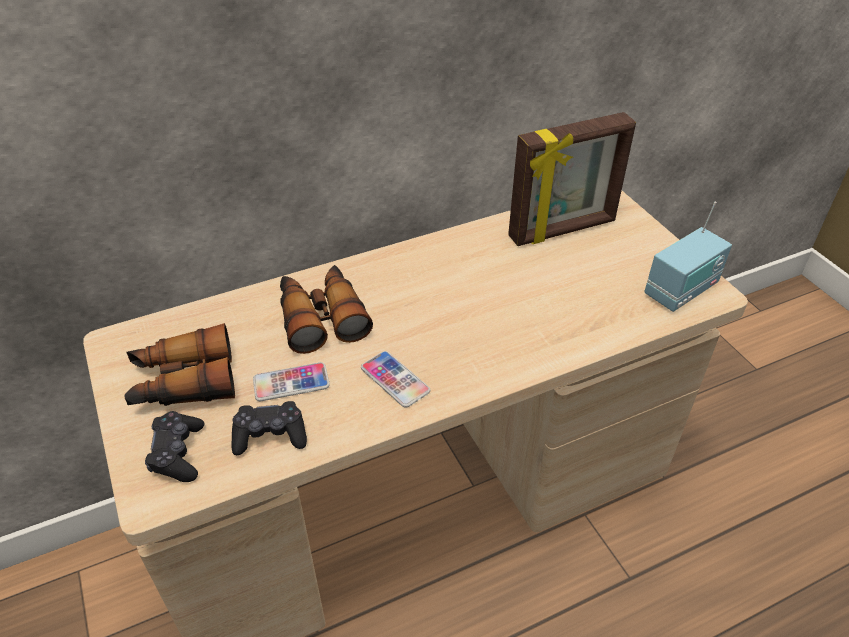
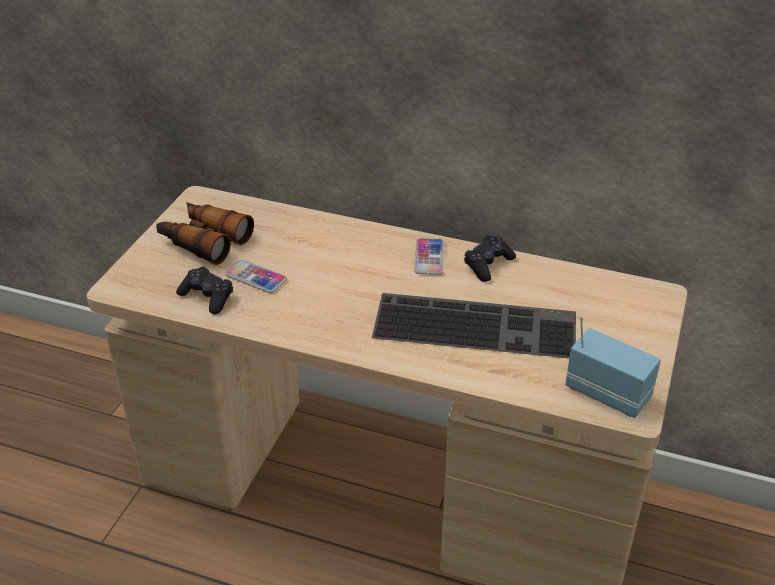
camera: 45 degrees right, 5 degrees down
(178, 453) = (154, 275): black game controller -> black game controller (488, 265)
(321, 316) = (325, 252): binoculars -> none
(395, 380) = (314, 314): phone -> phone (429, 257)
(529, 298) = (477, 324): none -> keyboard
(563, 230) = (580, 297): picture frame -> none
(681, 291) = (608, 393): radio -> radio turned 150 degrees counterclockwise

